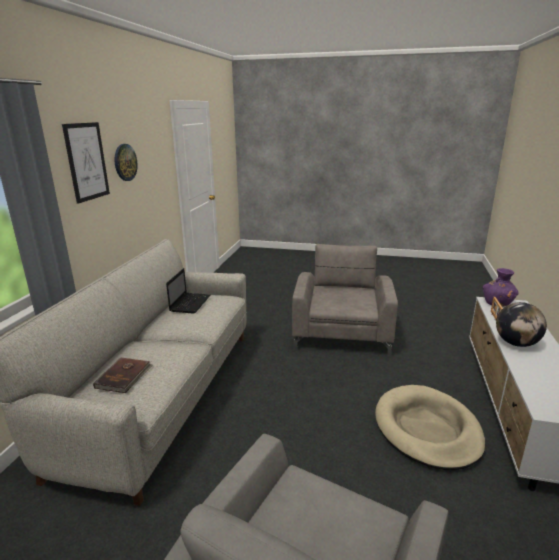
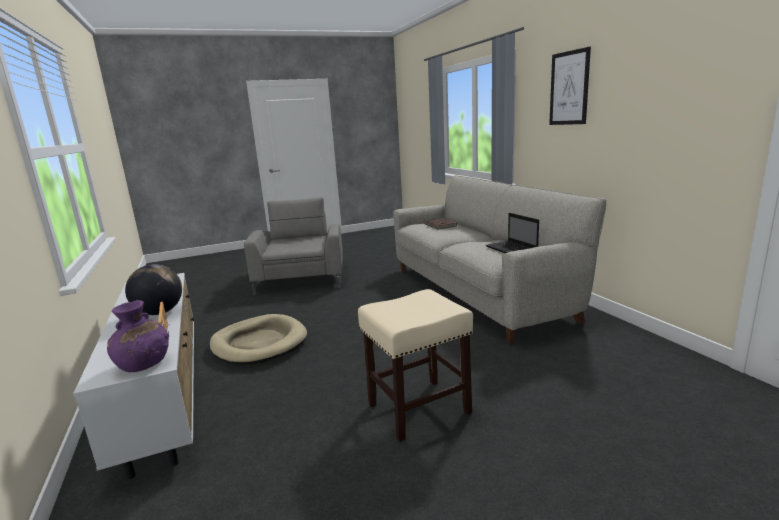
camera: 145 degrees right, 5 degrees down
(125, 162) = (621, 91): wall clock -> none
(342, 330) = (418, 409): grey armchair -> beige stool

